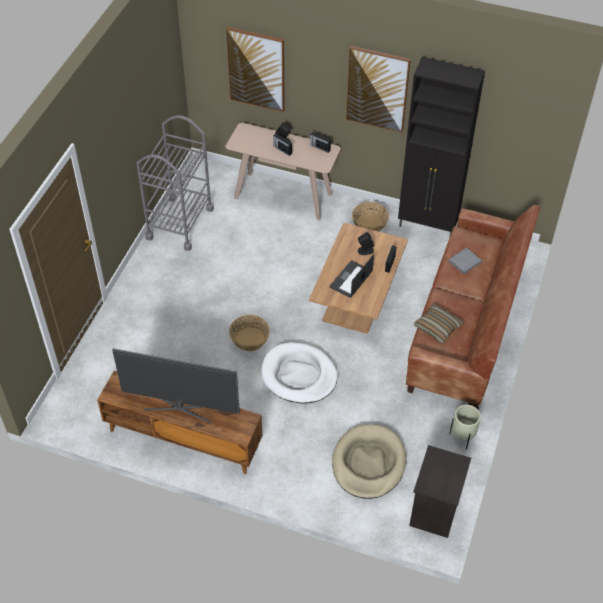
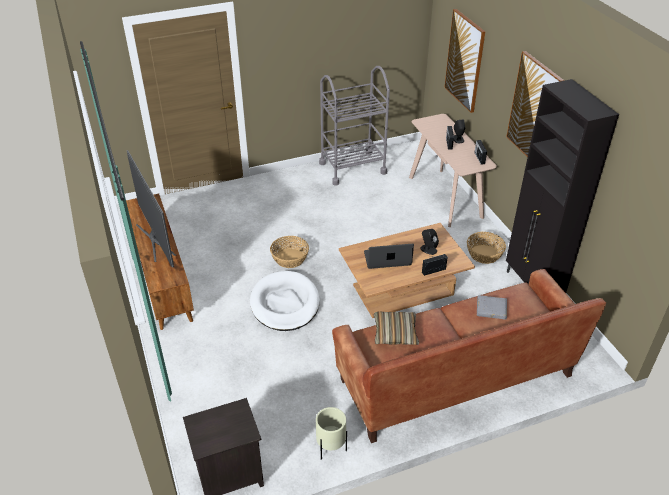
camera: 50 degrees right, 10 degrees down
(368, 463) = (238, 398): beige dog bed -> none

